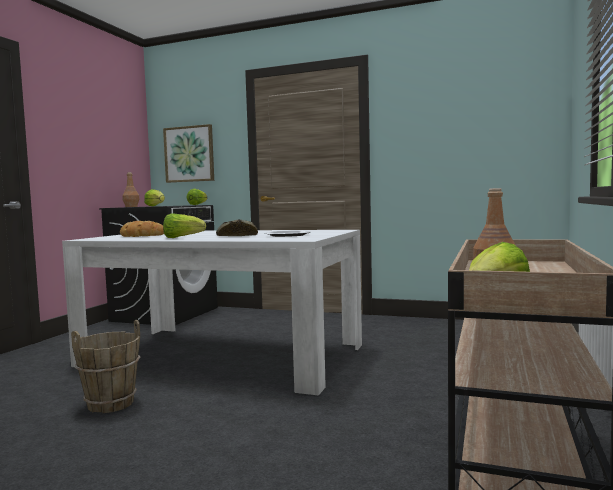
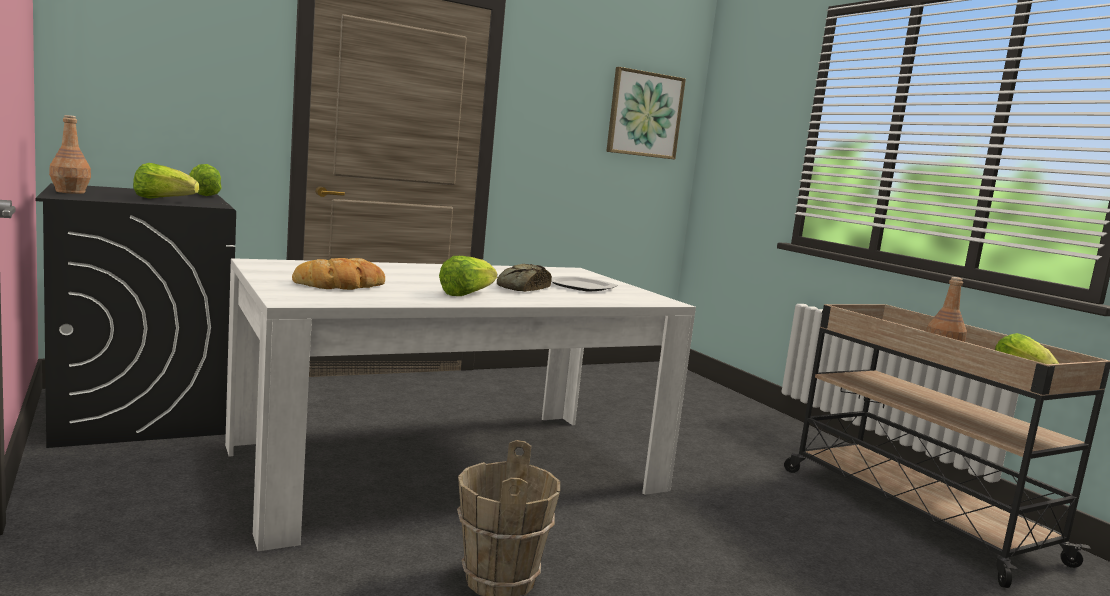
camera: 50 degrees left, 5 degrees up
(189, 154) = (155, 84): picture -> picture (644, 114)

